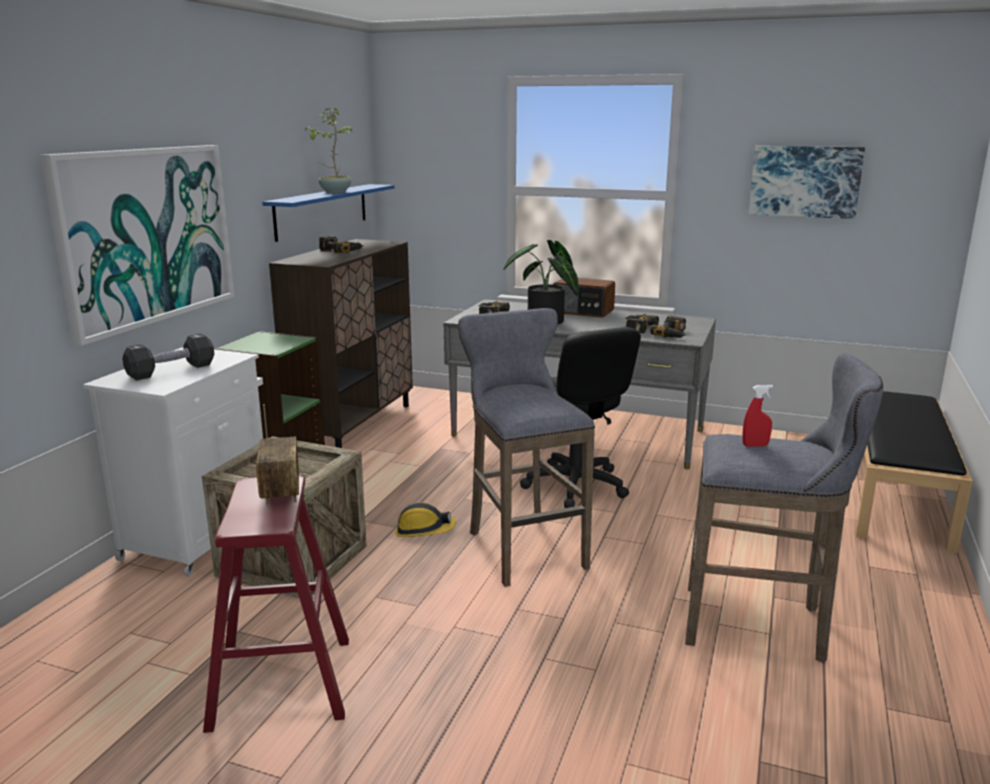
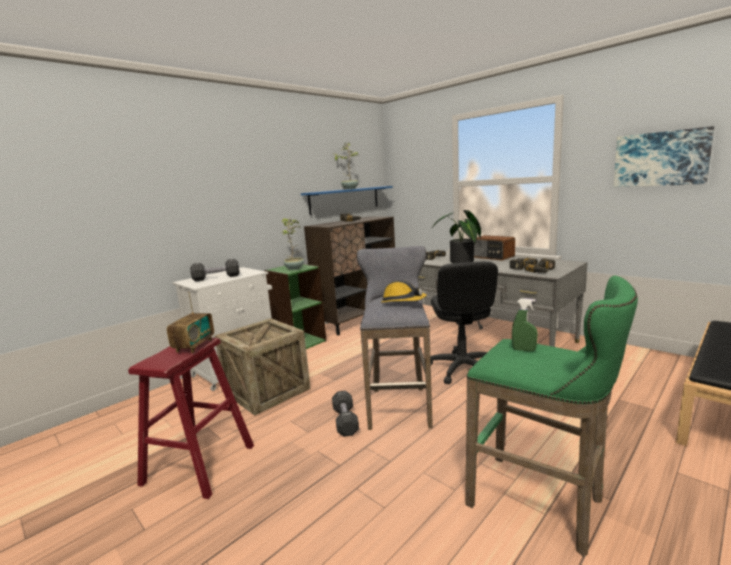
camera: 25 degrees right, 5 degrees down
(147, 236) = (219, 208): picture -> none
(275, 343) = (295, 268): none -> potted plant
(424, 531) = (348, 385): hard hat -> hard hat (403, 302)
(462, 582) = (345, 421): none -> black dumbbell
(755, 445) = (524, 350): red spray bottle -> green spray bottle
(761, 625) = (541, 504): grey stool -> green stool

